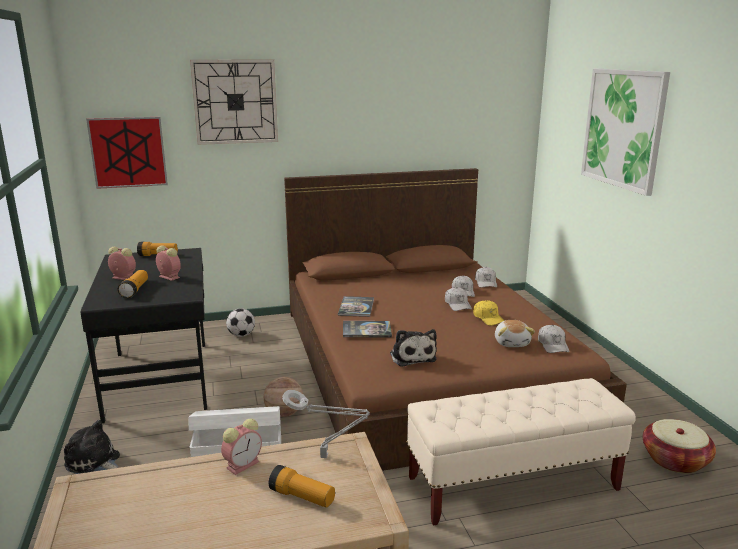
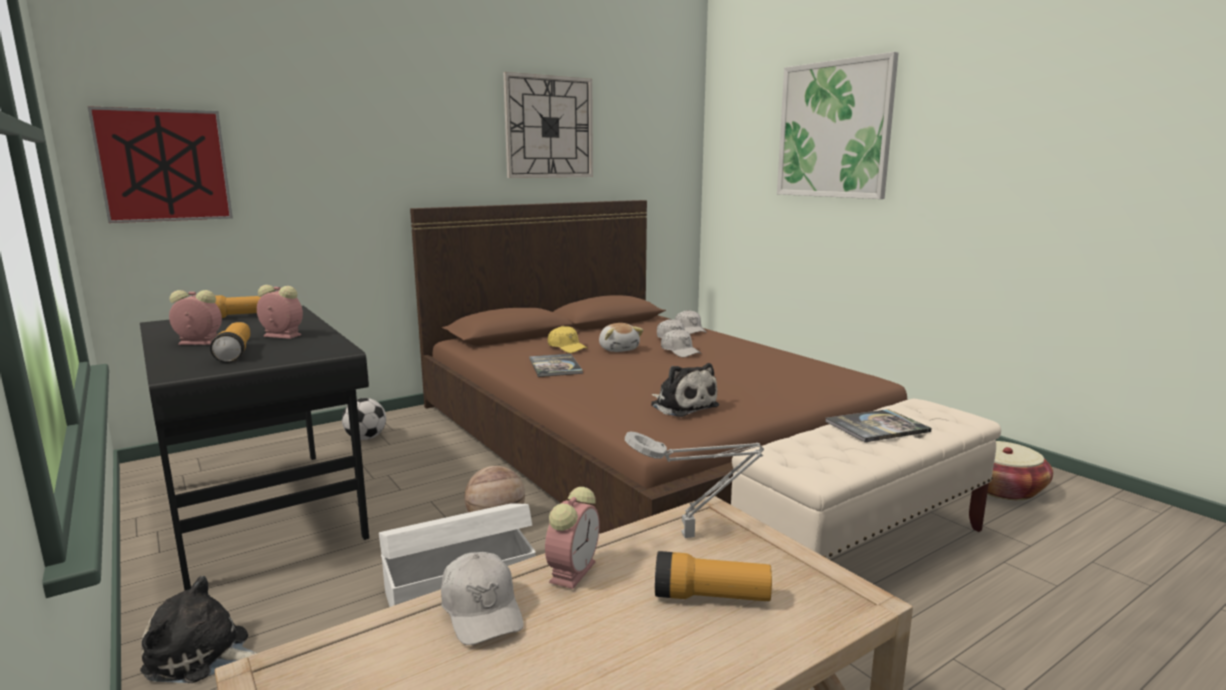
camera: 20 degrees left, 5 degrees down
(235, 102) = (335, 96): wall clock -> wall clock (549, 127)
(366, 330) = (595, 386): book -> book (876, 427)
(488, 318) = (730, 360): yellow cap -> yellow cap (567, 347)
(512, 343) = (784, 379): plush toy -> plush toy (619, 349)
(553, 345) = (831, 375): white cap -> white cap (482, 610)

